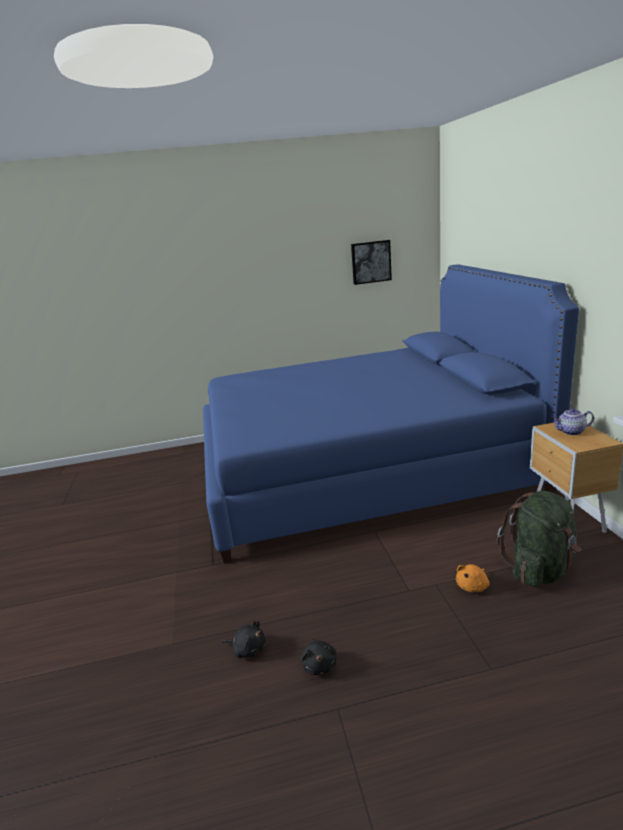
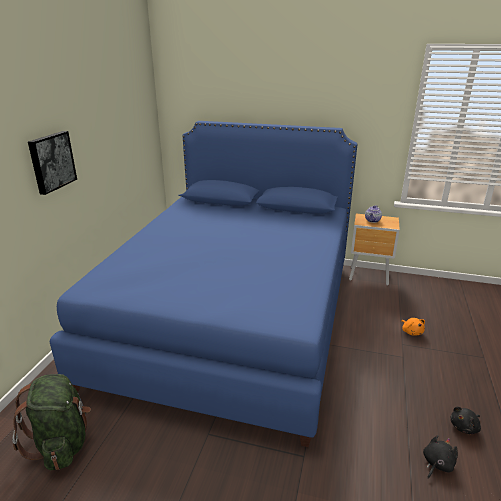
camera: 65 degrees left, 5 degrees up
(319, 664) = (464, 427): black plush toy -> black plush toy turned 135 degrees clockwise
(370, 262) = (124, 124): picture -> picture (51, 161)
(540, 569) = (407, 304): green backpack -> green backpack (62, 443)

